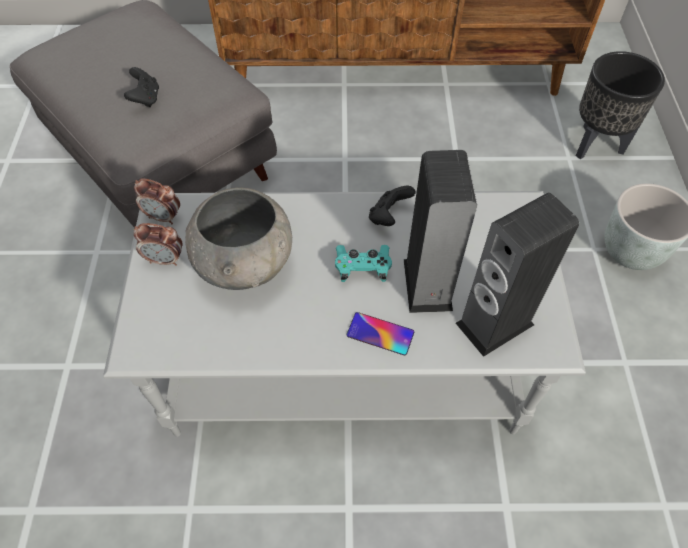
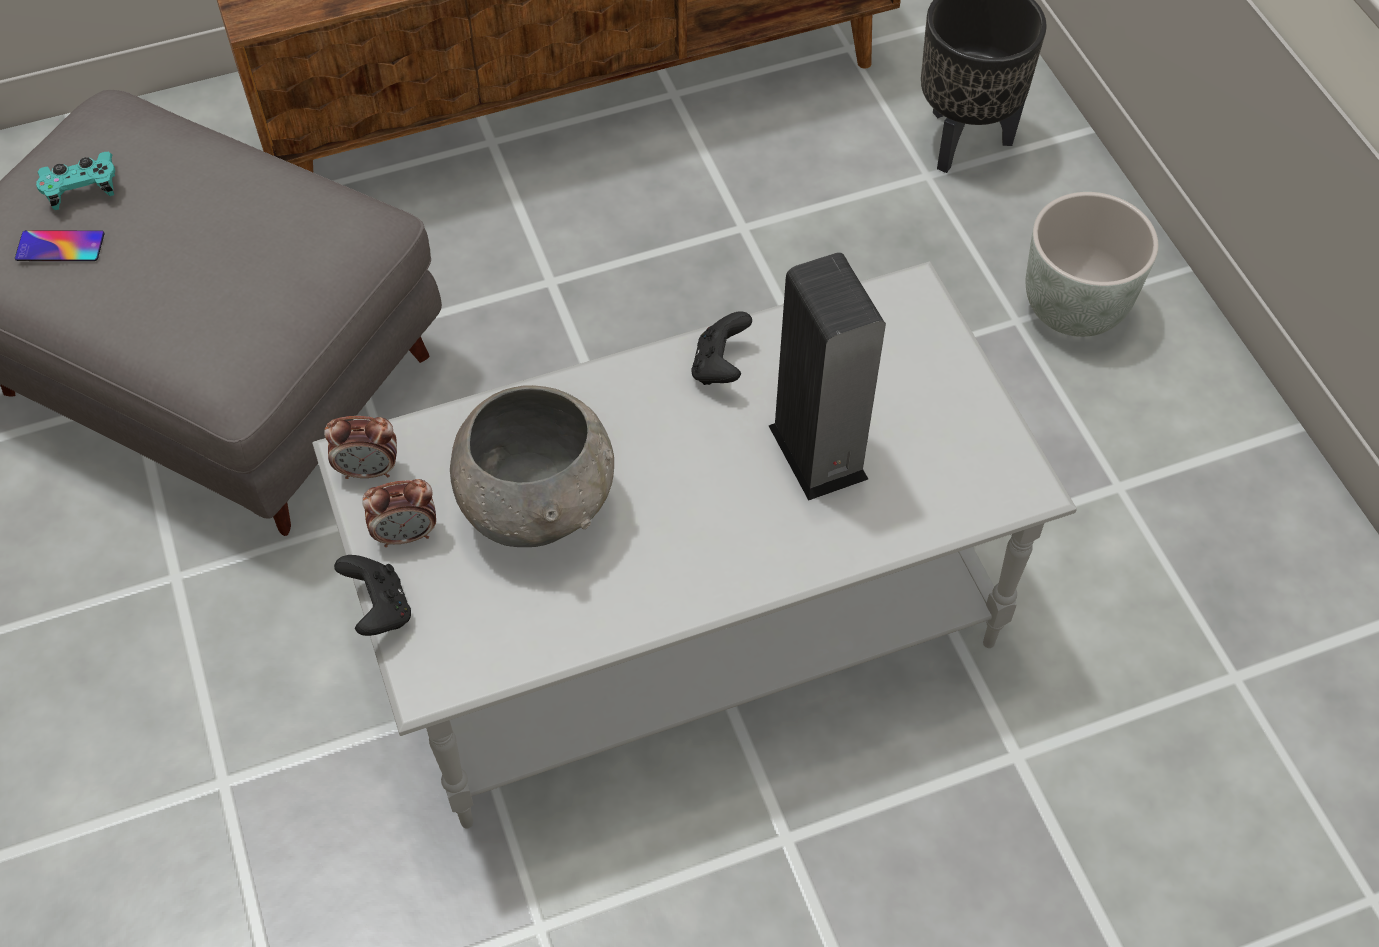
camera: 20 degrees left, 0 degrees up
(145, 98) = (217, 279): black game controller -> black game controller (379, 609)
(362, 268) = (714, 456): turquoise game controller -> turquoise game controller (82, 189)
(380, 334) = (779, 543): phone -> phone (60, 247)
(494, 324) = (933, 479): speaker -> none

